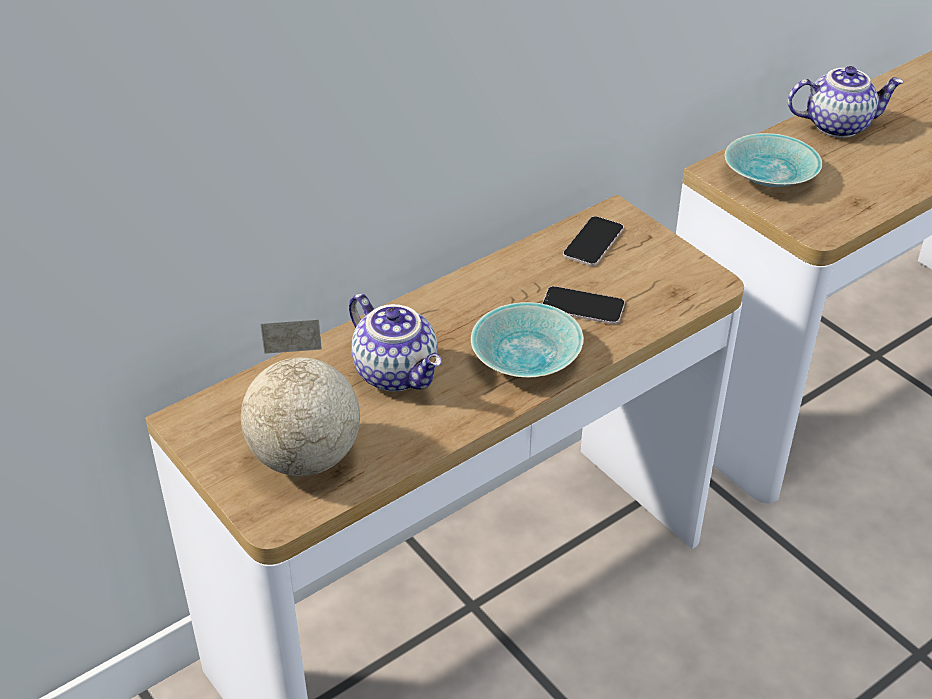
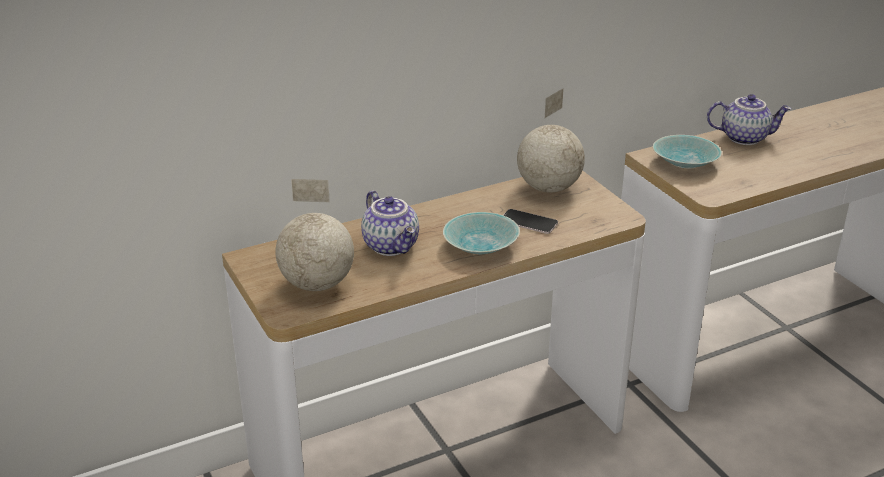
camera: 10 degrees right, 10 degrees down
(593, 242) = (548, 188): phone -> globe

